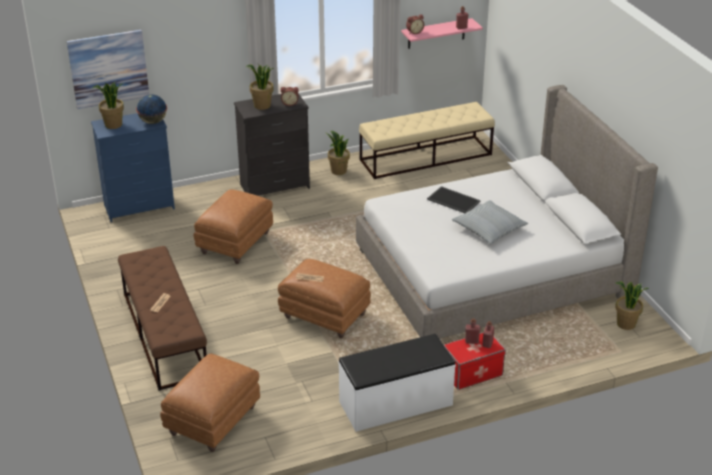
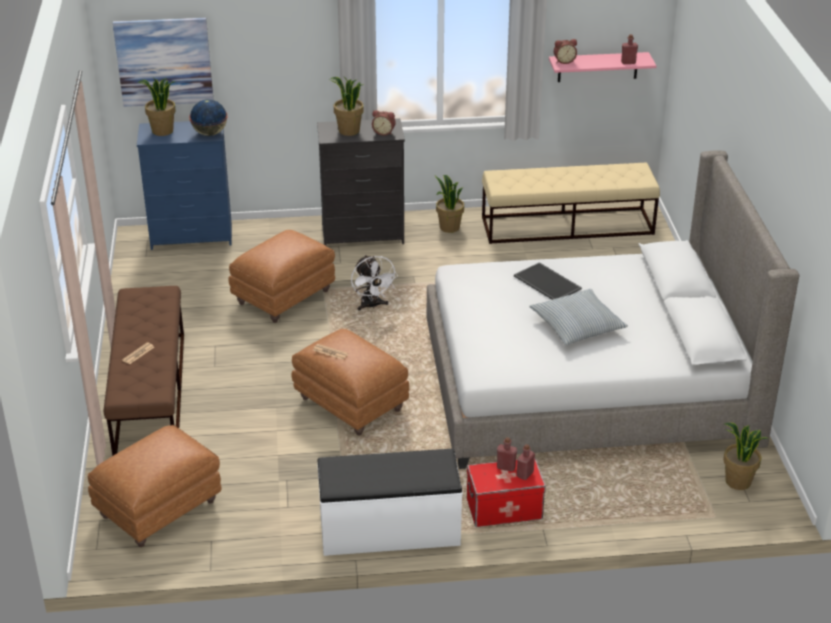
camera: 15 degrees right, 0 degrees up
(306, 239) = (372, 306): none -> white fan

